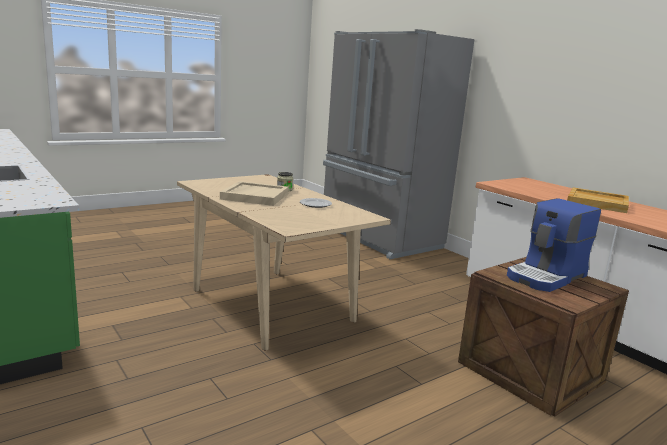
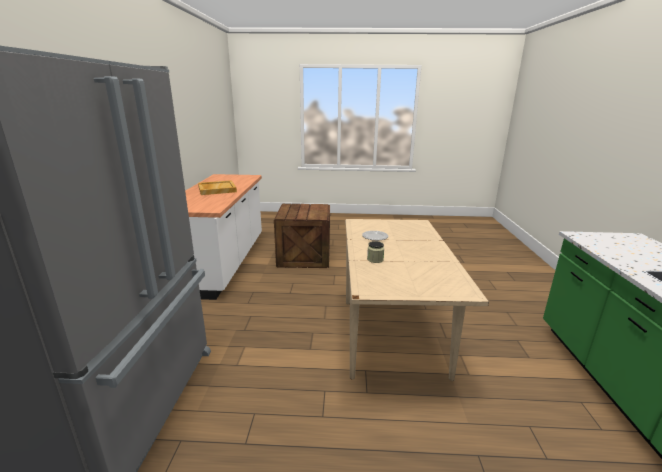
camera: 140 degrees left, 5 degrees up
(255, 196) = (414, 255): beige tray -> none
(547, 277) = (300, 212): coffee machine -> none

